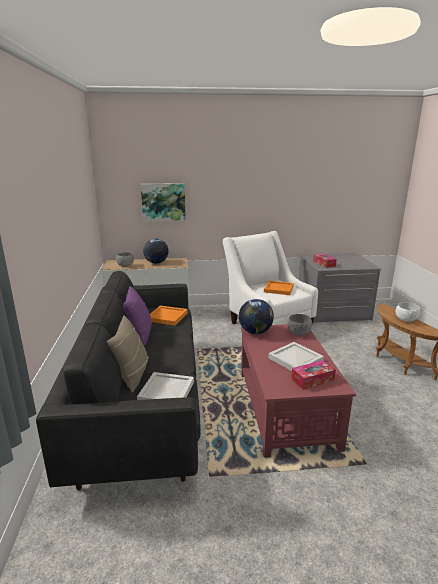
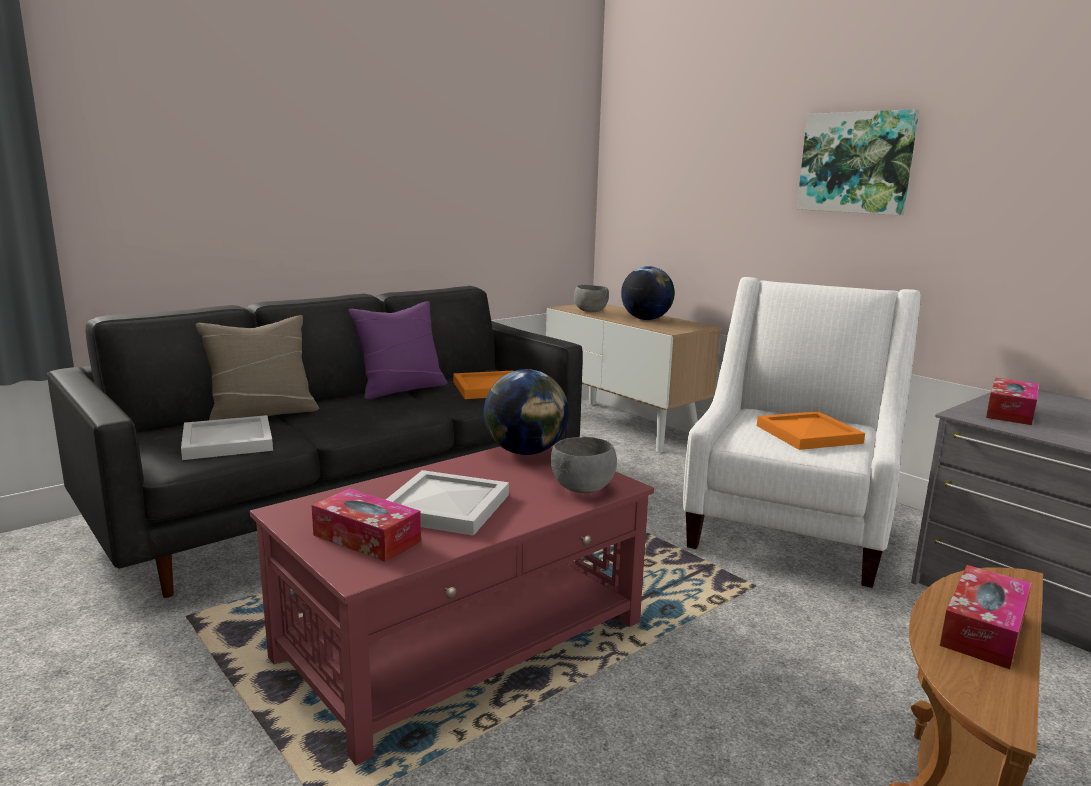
camera: 55 degrees right, 5 degrees down
(163, 202) = (695, 194): picture -> picture (856, 163)
(406, 320) = (983, 630): white bowl -> tissue box

